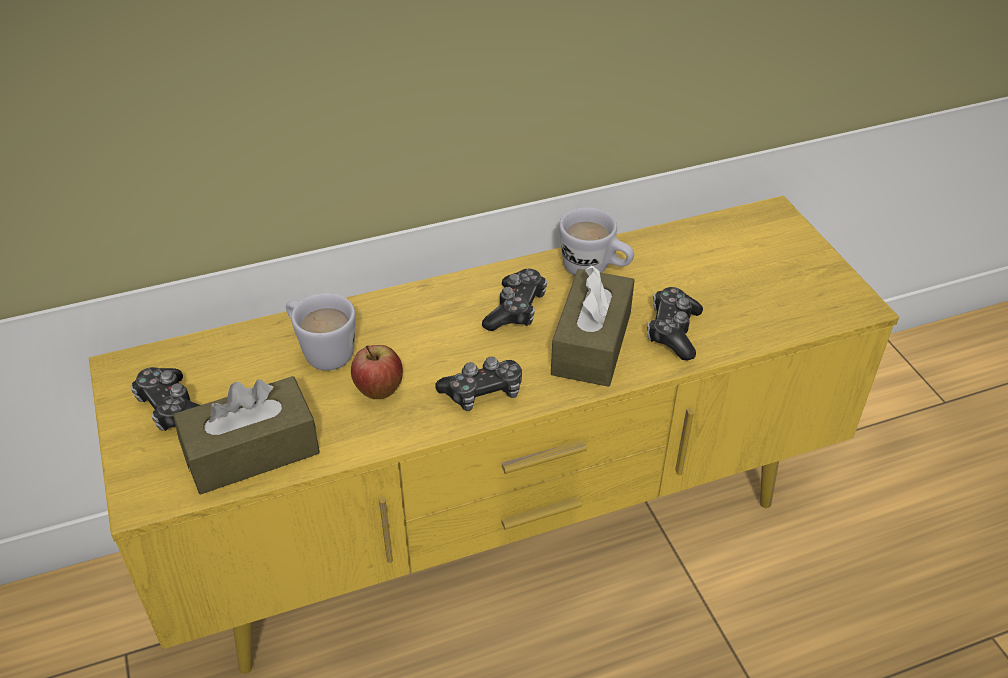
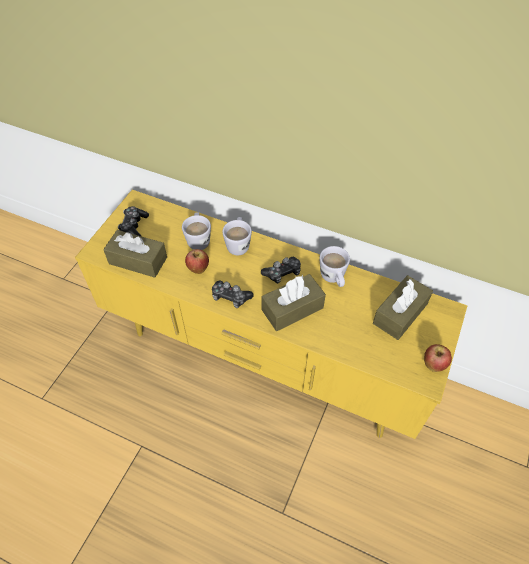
camera: 45 degrees right, 10 degrees up
(397, 316) = (238, 244): none -> white mug
(673, 331) = (330, 329): game controller -> none
(727, 254) = (400, 313): none -> brown tissue box
(839, 283) = (433, 365): none -> apple

